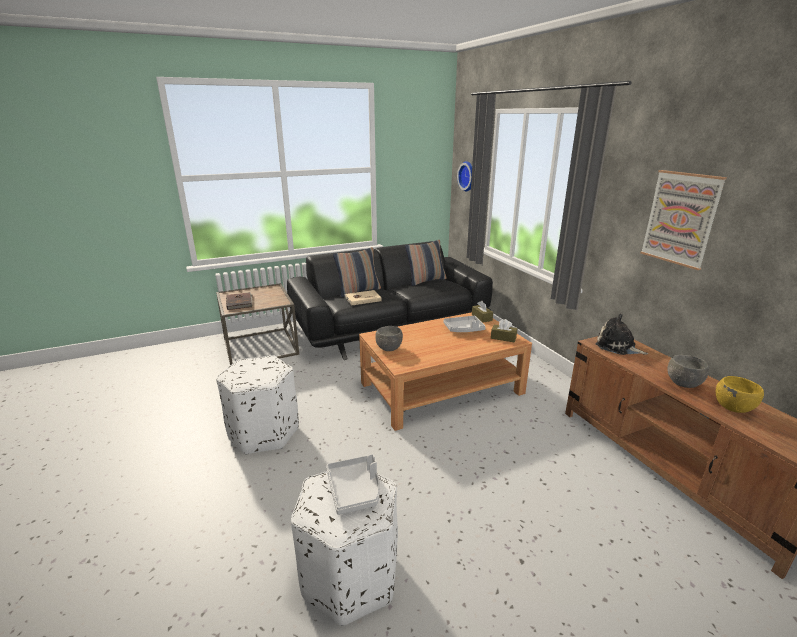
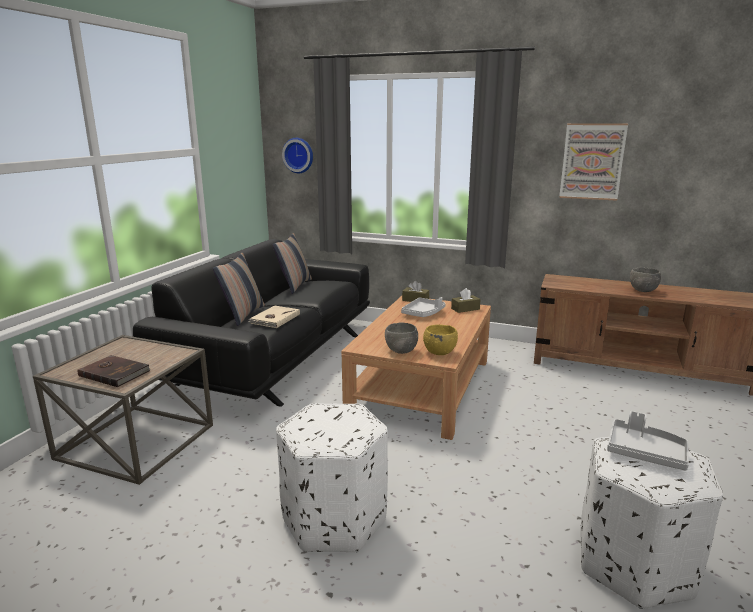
camera: 45 degrees left, 5 degrees down
(617, 346) = (568, 282): plush toy -> none
(732, 408) = (685, 294): yellow bowl -> yellow bowl (439, 352)

